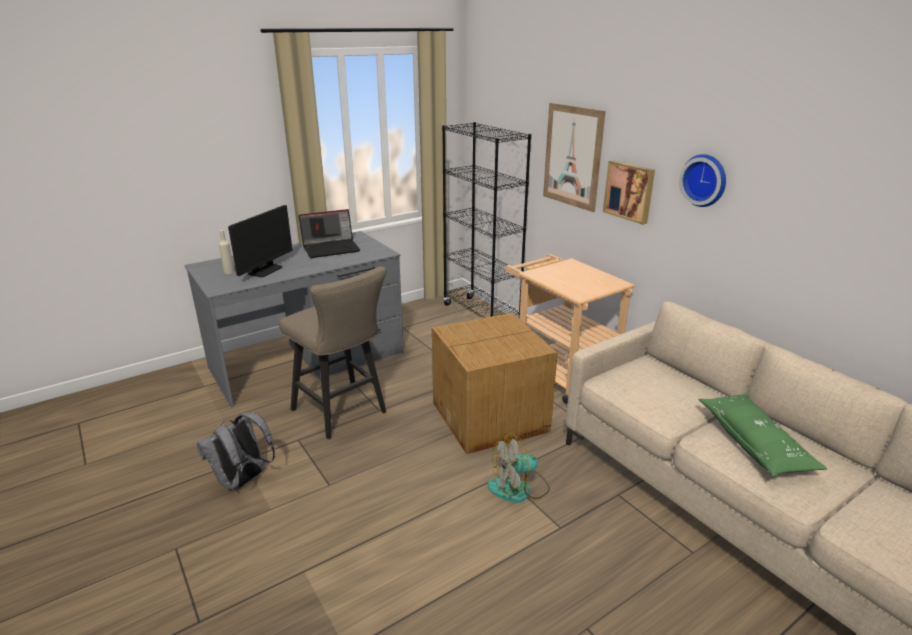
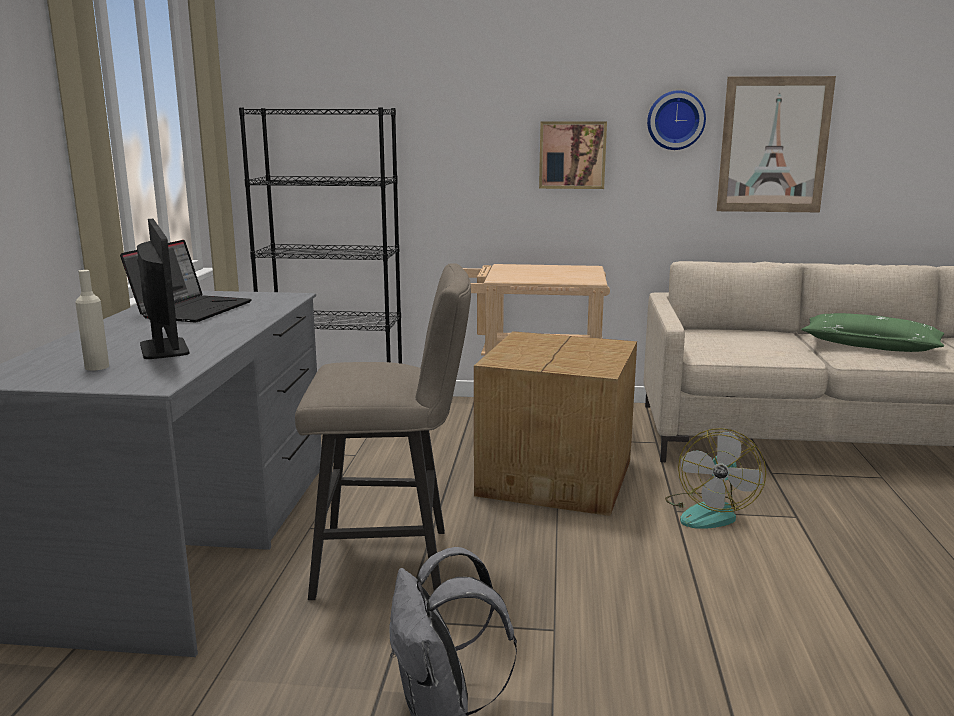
camera: 50 degrees left, 10 degrees down
(572, 156) = (470, 129): picture -> picture (773, 145)

